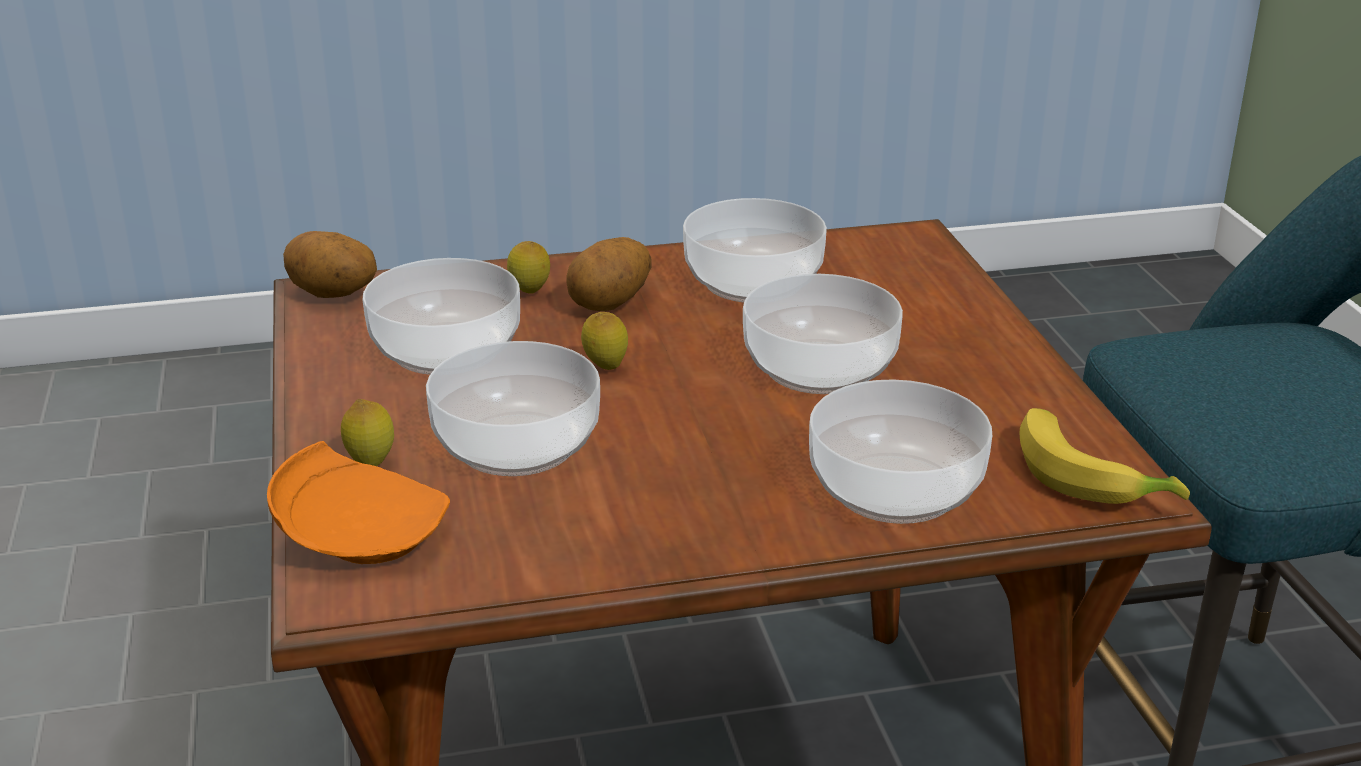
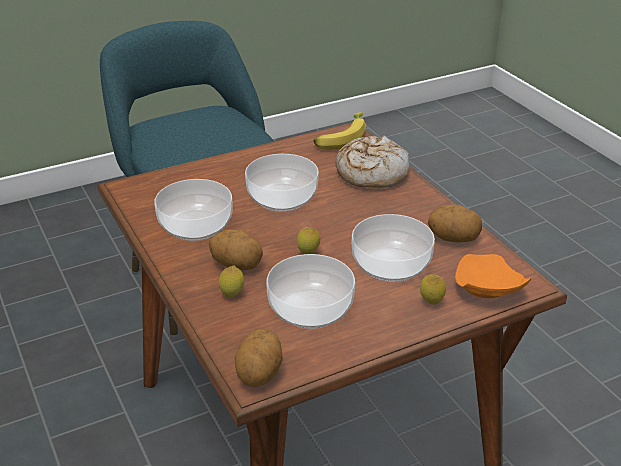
camera: 105 degrees left, 5 degrees up
(561, 539) = (453, 239): none -> potato
(896, 488) = (371, 173): bowl -> bread

